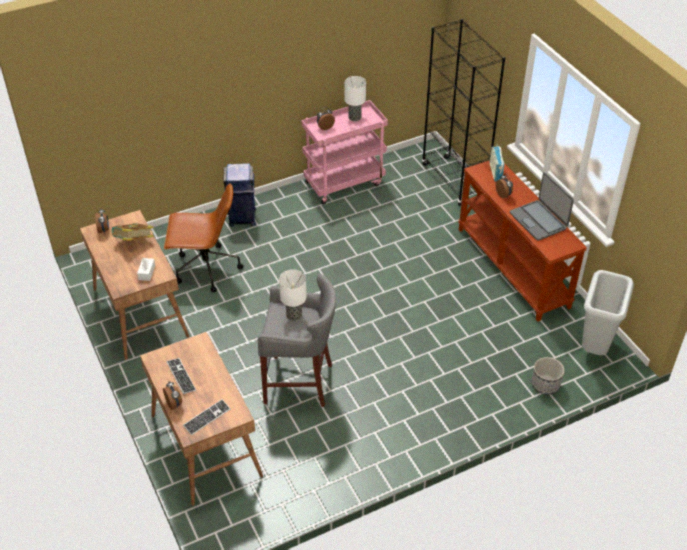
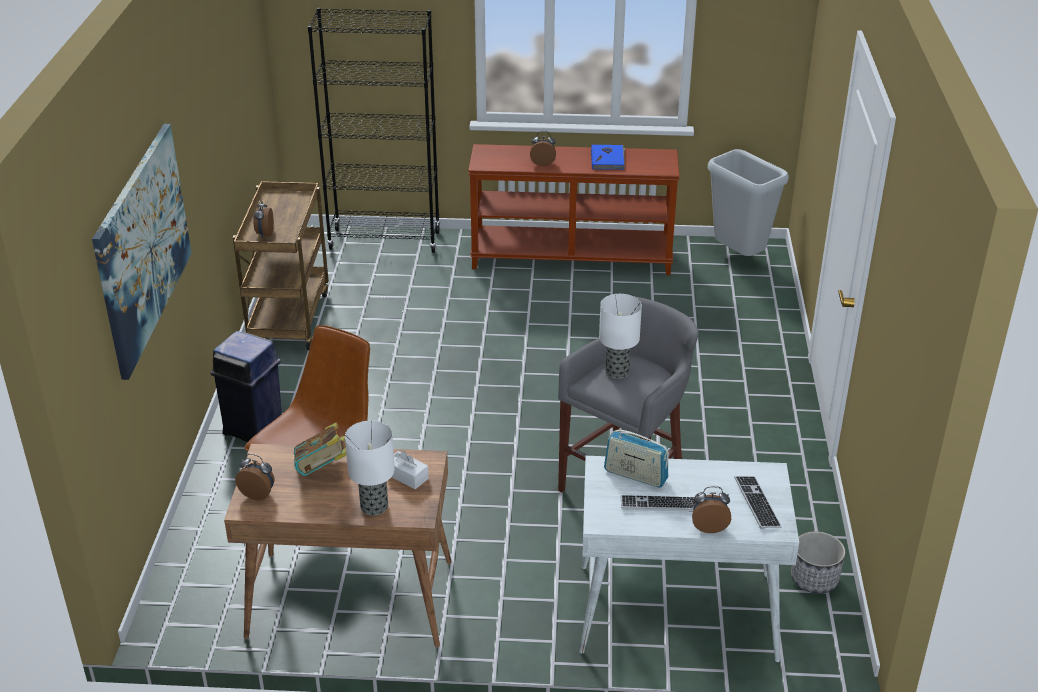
camera: 60 degrees left, 10 degrees down
(167, 89) = (143, 246): none -> picture
(205, 445) = (675, 613): brown desk -> white desk
(344, 183) = (288, 318): pink cart -> brown cart
(355, 117) = (274, 207): table lamp -> table lamp (375, 506)
(495, 172) = (498, 154): radio -> radio (635, 475)
(538, 220) = (608, 159): laptop -> blue book
(545, 385) = (768, 306): planter -> planter (814, 579)

